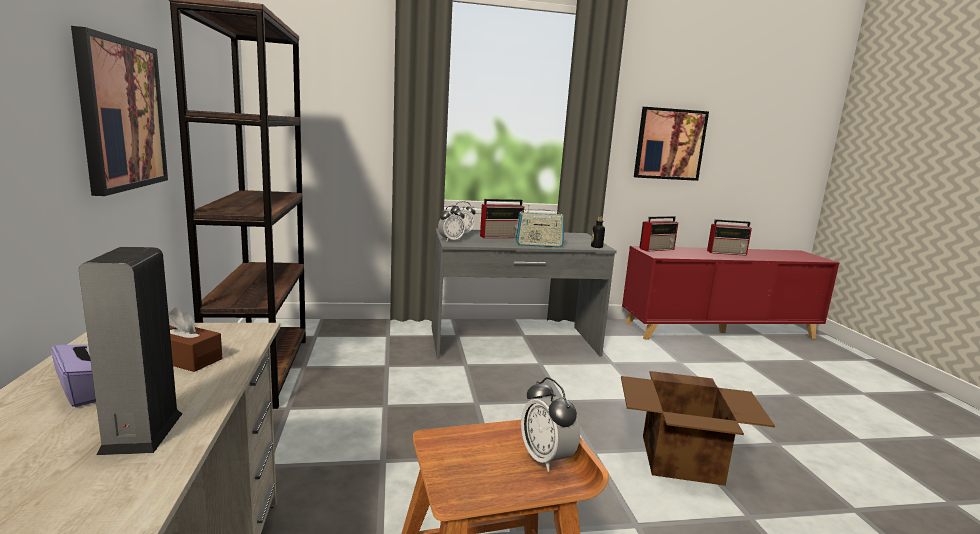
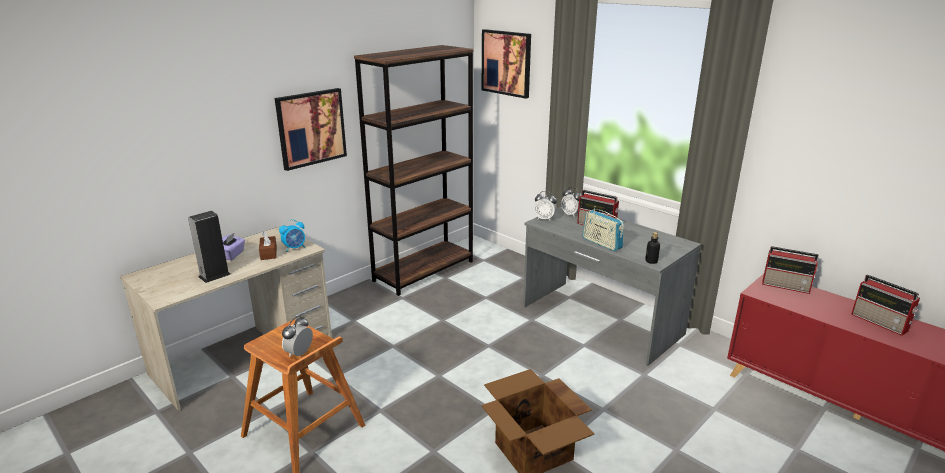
camera: 55 degrees right, 10 degrees up
(221, 337) = (295, 248): none -> alarm clock
(669, 144) = (835, 165): picture -> picture (506, 63)

